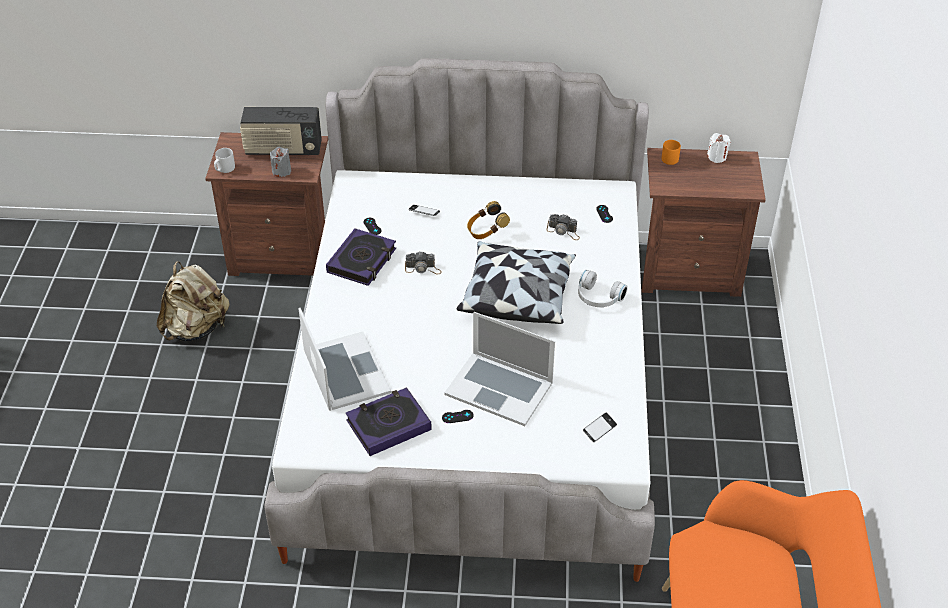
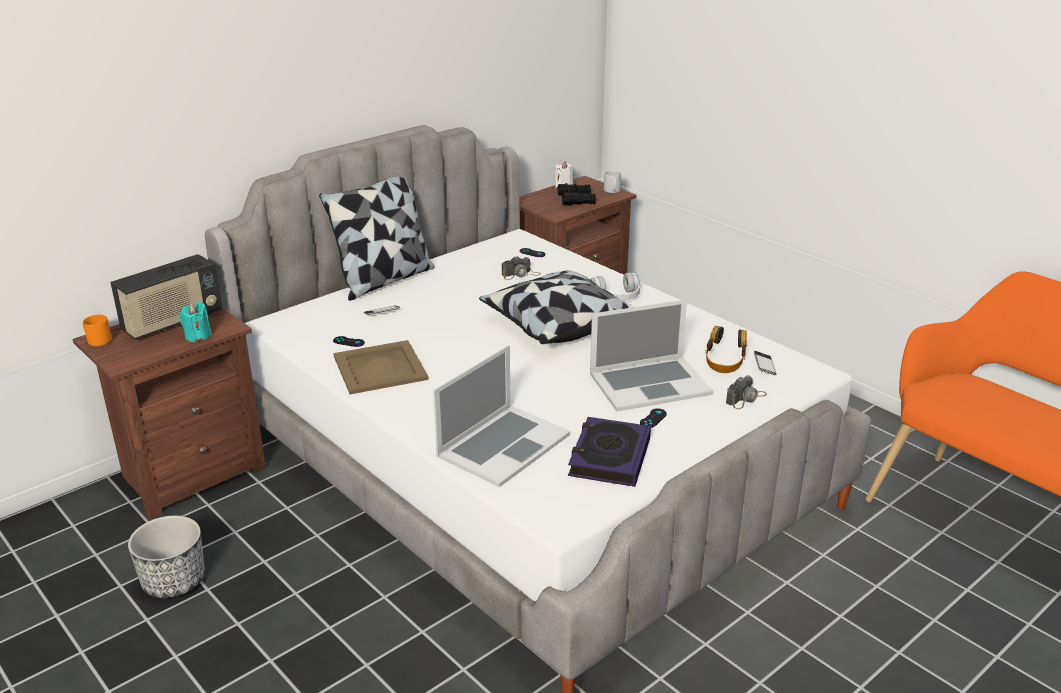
camera: 45 degrees left, 15 degrees down
(196, 328) = (173, 581): beige backpack -> planter
(224, 169) = (125, 361): grey mug -> grey mug (612, 191)
(281, 171) = (198, 336): grey candle -> turquoise candle
(345, 371) = (503, 445): laptop -> laptop turned 105 degrees clockwise
(362, 261) = (380, 367): book -> beige tray
(423, 268) = (446, 346): camera -> camera (746, 398)
(466, 180) = (384, 280): none -> pillow
(486, 231) = (458, 300): headphones -> headphones (724, 363)
(669, 158) = (532, 200): orange mug -> orange mug (97, 340)
(703, 178) = (576, 200): none -> black binoculars

